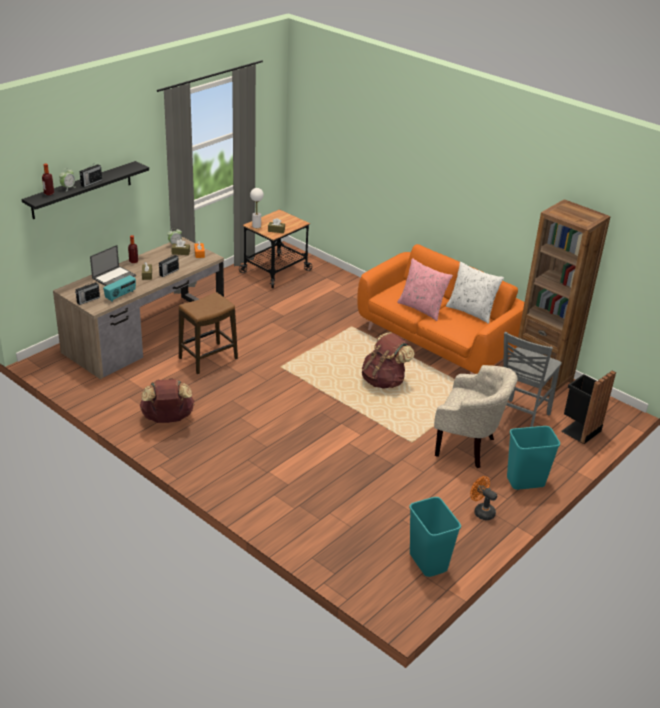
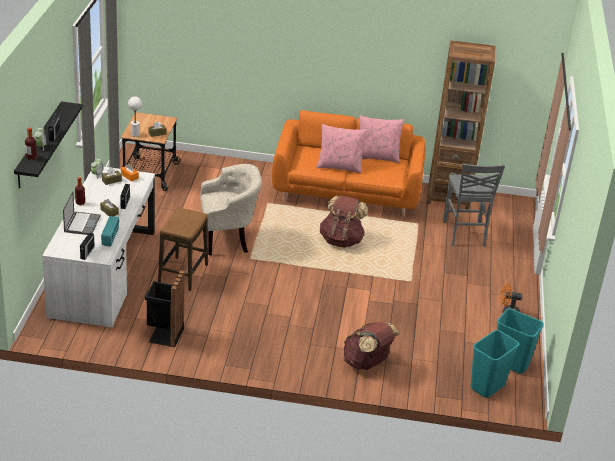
camera: 35 degrees left, 0 degrees up
(145, 335) = (103, 273): brown desk -> white desk
(168, 419) = (210, 338): brown backpack -> brown backpack (366, 363)
(468, 447) = (452, 269): beige armchair -> beige armchair (228, 240)
(471, 311) = (377, 157): white pillow -> pink pillow
(525, 482) = (513, 280): turquoise trash can -> turquoise trash can (487, 387)
(579, 430) = (509, 227): black trash can -> black trash can (164, 335)

